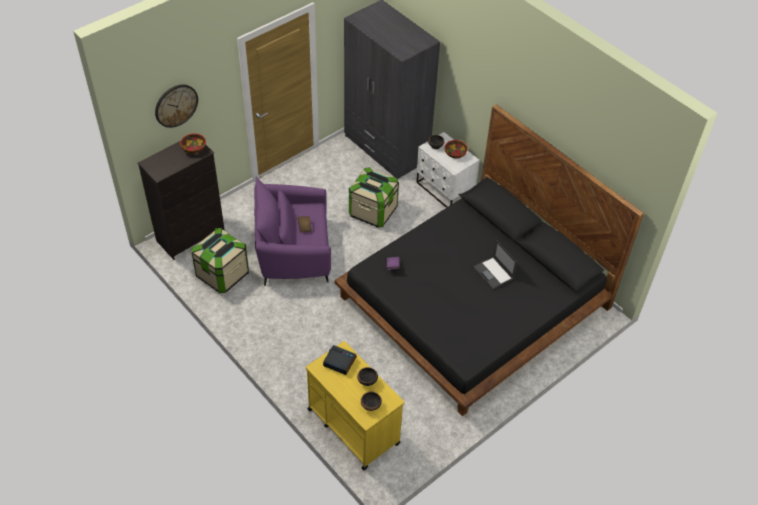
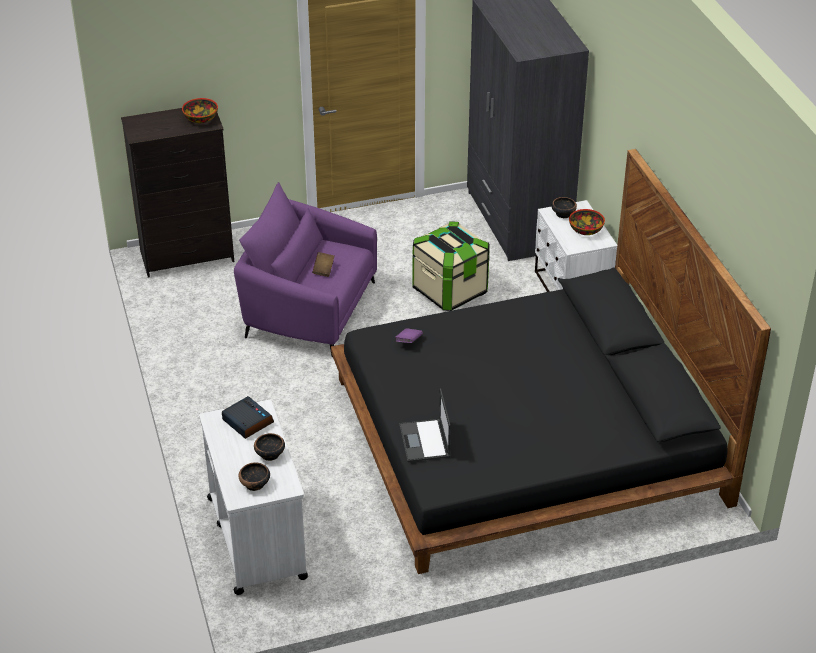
camera: 25 degrees right, 10 degrees down
(176, 105) = (191, 52): wall clock -> none
(222, 274) = (199, 310): storage box -> none
(353, 426) = (256, 537): yellow cart -> white cart
(493, 273) = (550, 389): laptop -> laptop (425, 441)

